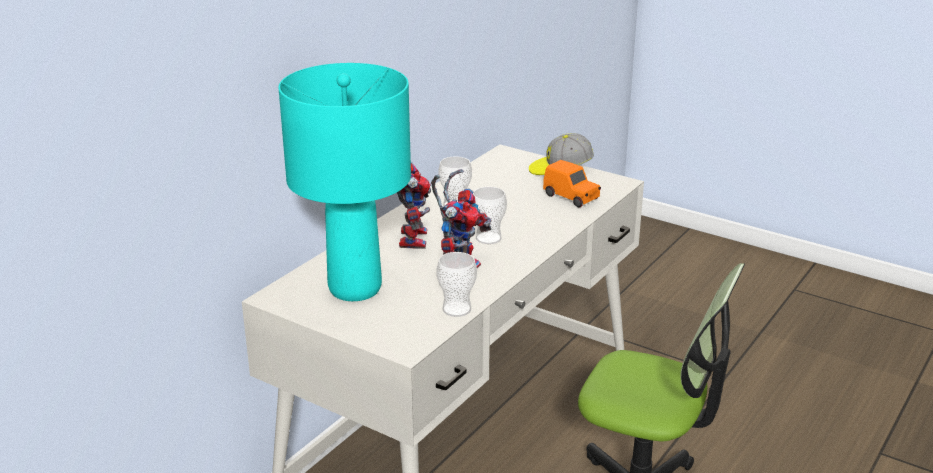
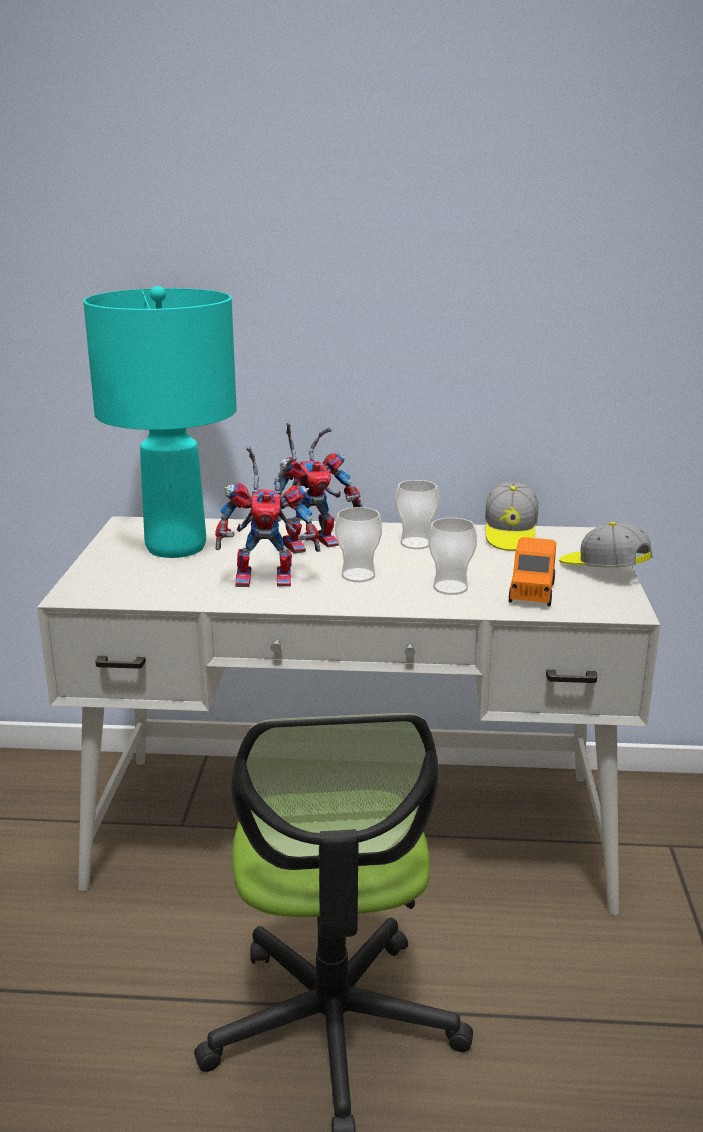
camera: 60 degrees right, 5 degrees down
(456, 309) = (175, 598): cup -> cup (450, 588)
(476, 174) = (510, 534): none -> cap

